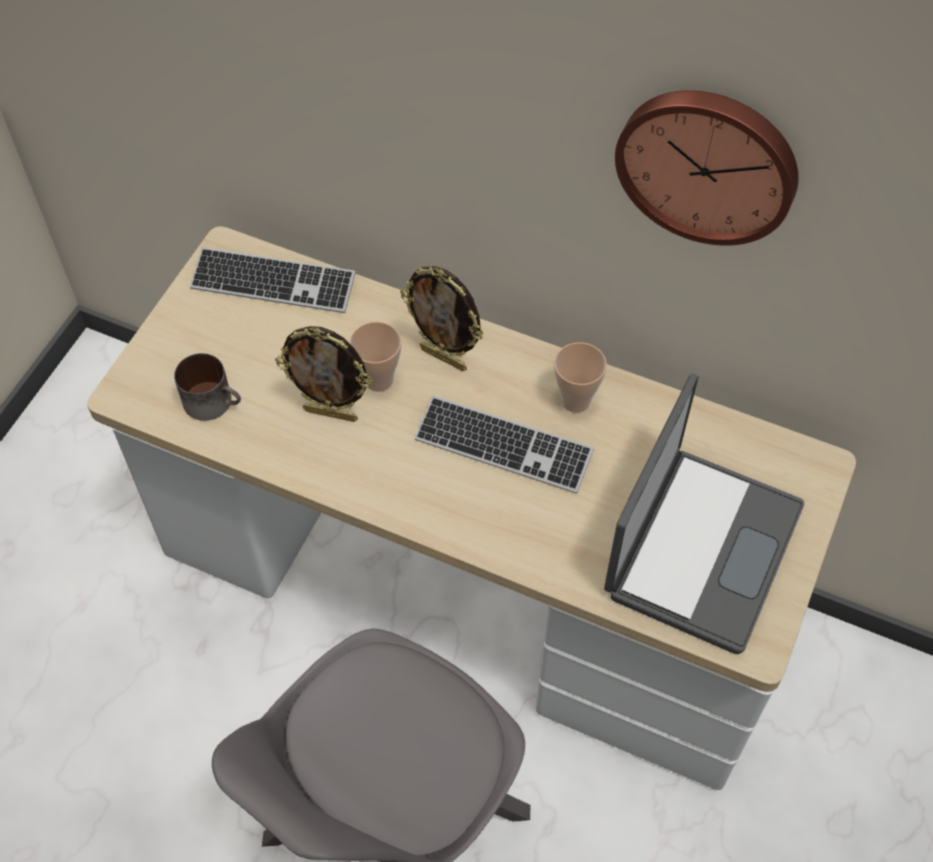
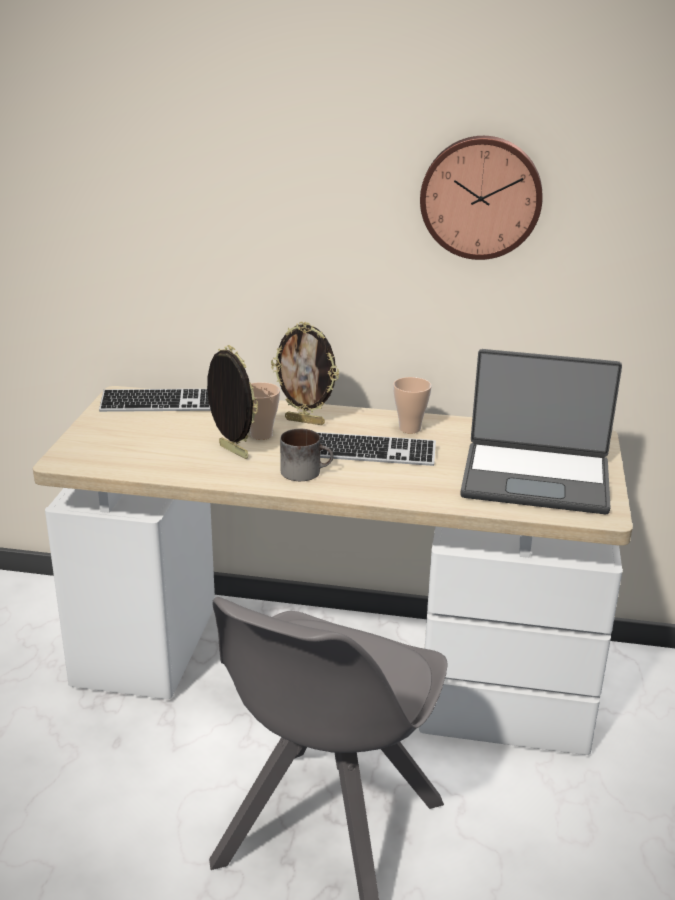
camera: 15 degrees left, 30 degrees down
(214, 401) = (137, 456): mug -> mug (306, 471)
(331, 413) = (232, 452): picture frame -> picture frame turned 135 degrees counterclockwise
(700, 548) = (536, 478): laptop -> laptop turned 90 degrees clockwise

